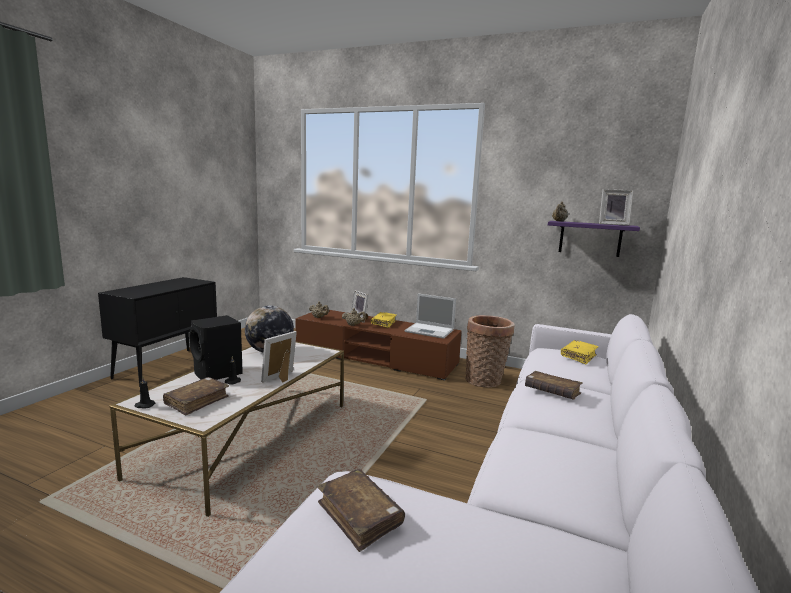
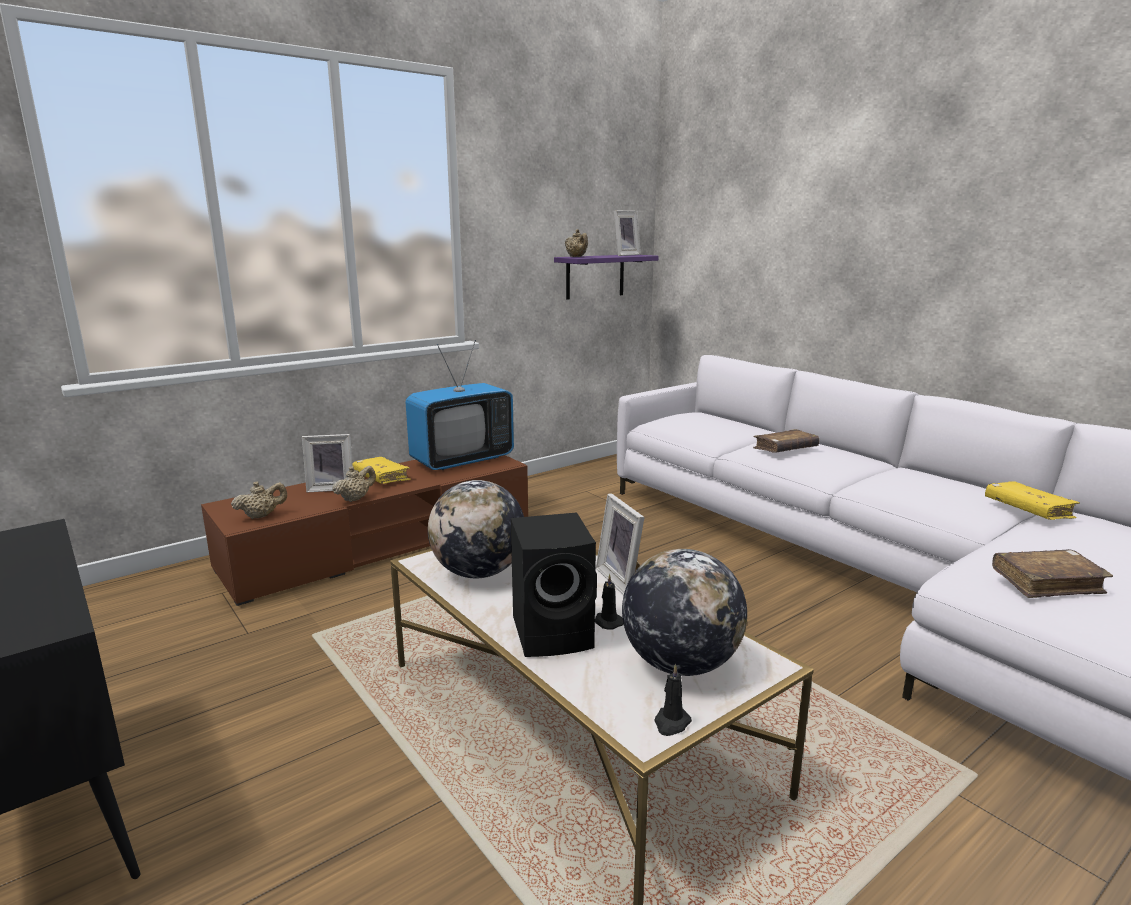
camera: 60 degrees left, 5 degrees up
(197, 401) = (680, 664): brown book -> globe
(430, 331) = (462, 460): laptop -> television
(485, 381) = (554, 500): basket -> none
(578, 356) = (694, 416): yellow book -> yellow book (1027, 510)

